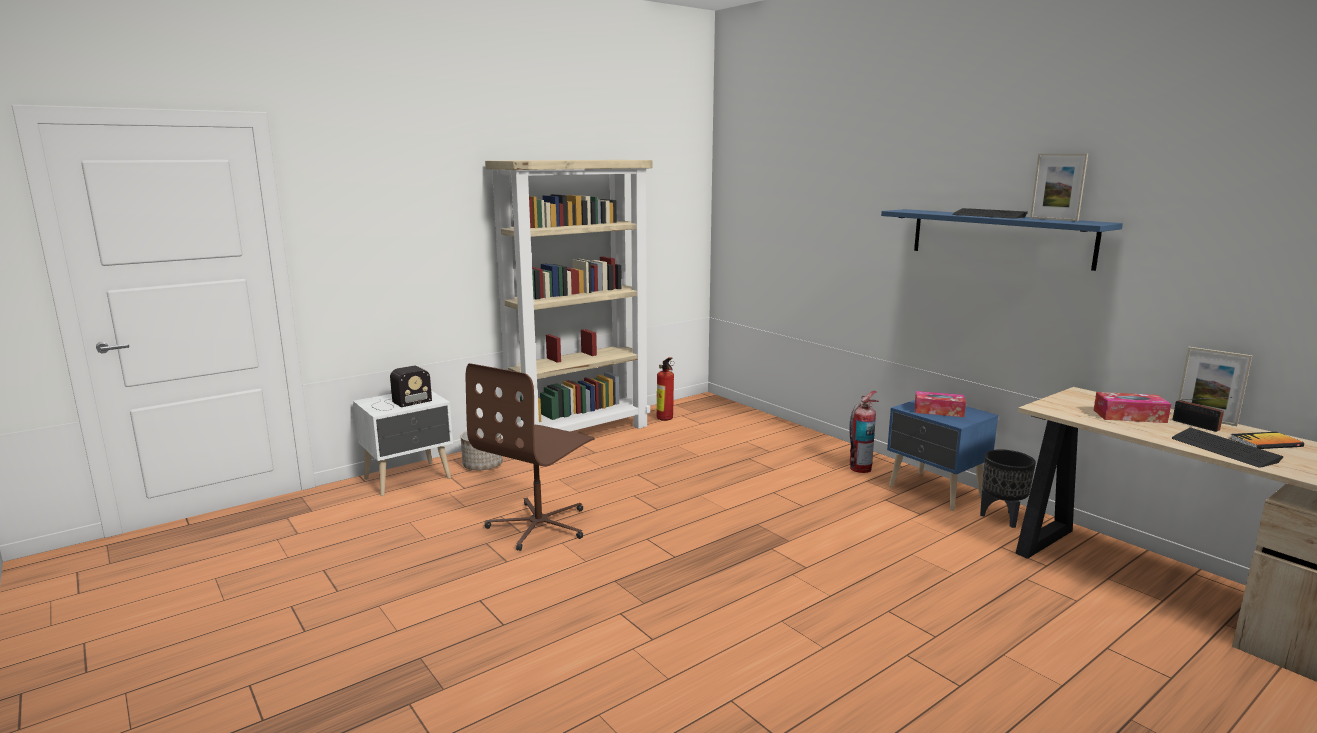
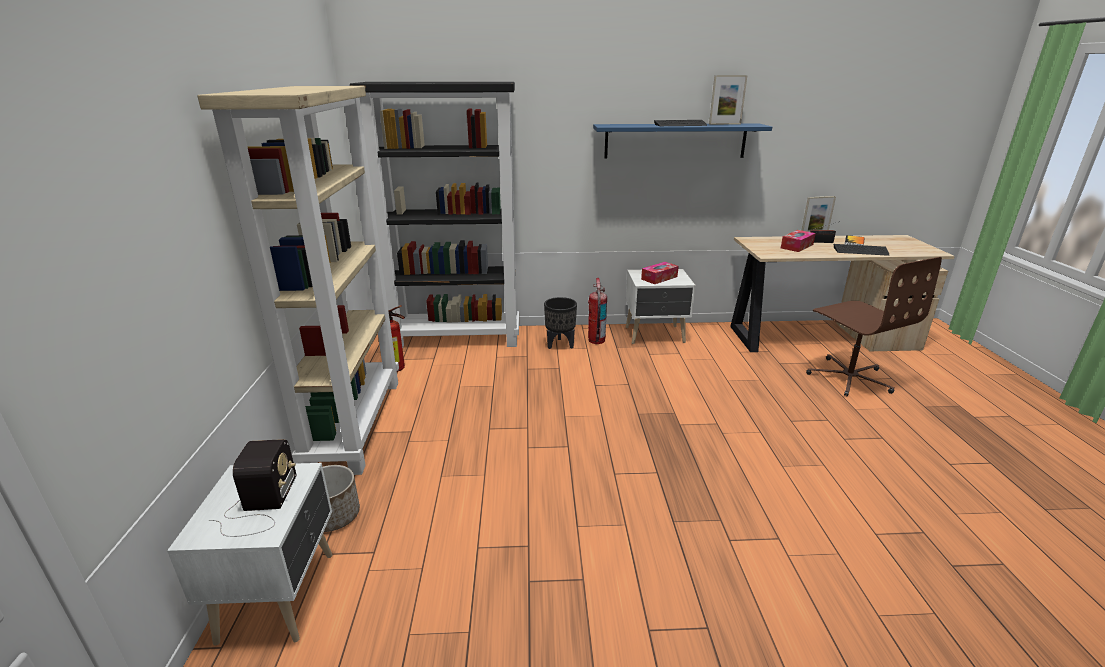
camera: 55 degrees left, 10 degrees up
(540, 525) = (528, 527): brown office chair -> brown office chair (849, 377)
(748, 419) = (458, 338): none -> black bookcase
(935, 492) = (655, 335): blue nightstand -> white nightstand
(1002, 518) = (706, 335): black planter -> black planter (560, 344)

